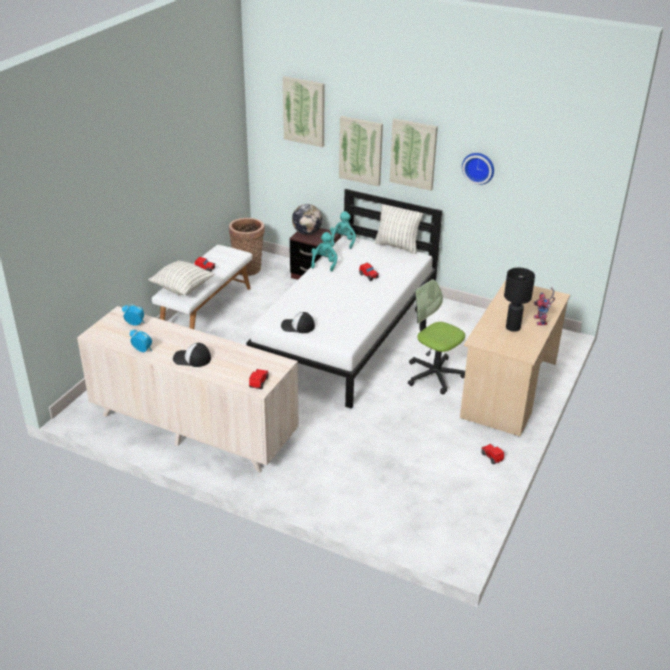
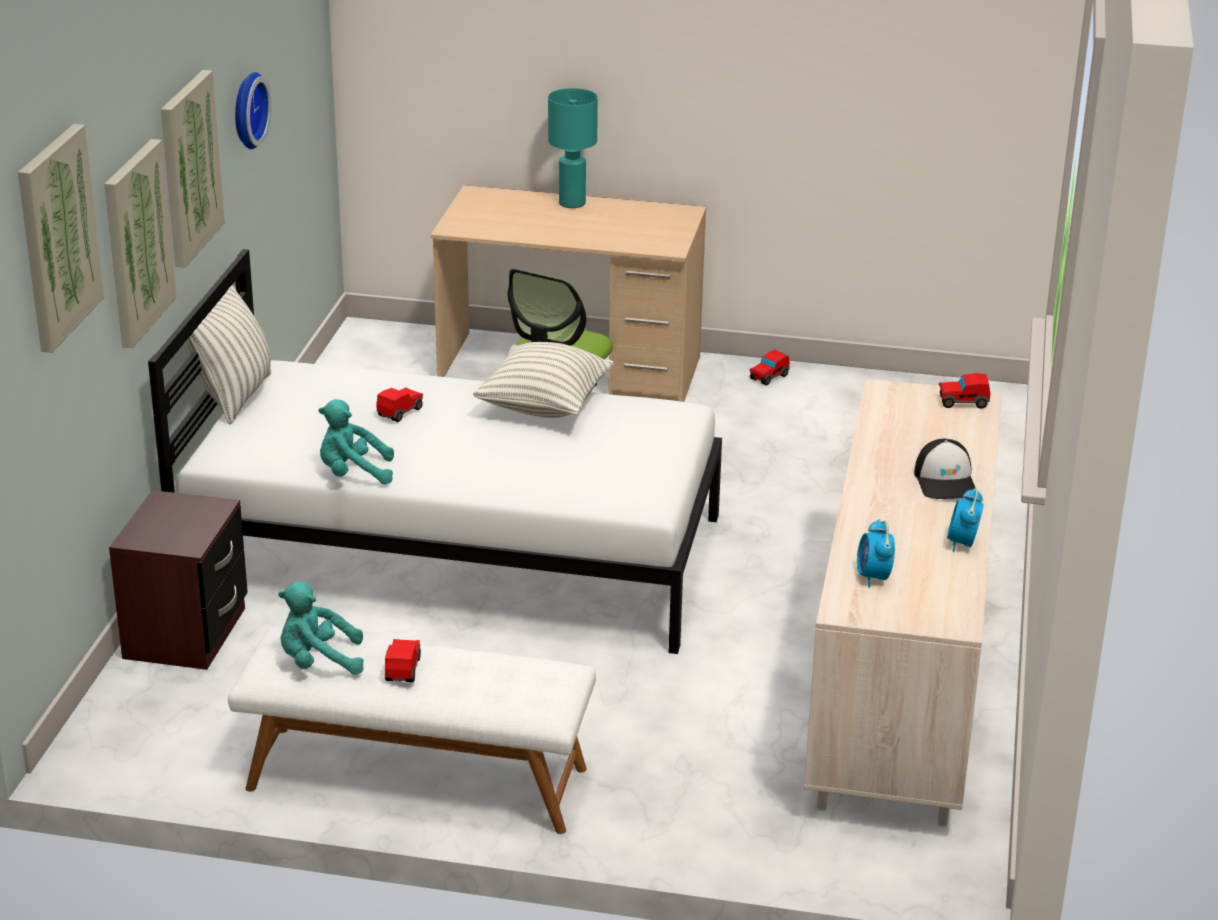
camera: 105 degrees left, 5 degrees down
(182, 288) = (518, 684): pillow -> pillow (544, 407)
(248, 268) = (162, 753): basket -> none
(297, 326) = (651, 467): cap -> none
(307, 232) = (163, 536): globe -> none
(342, 241) = (230, 464): turquoise plush toy -> turquoise plush toy (318, 662)
(513, 327) = (607, 223): black table lamp -> none
(542, 321) = (572, 203): toy robot -> turquoise table lamp

